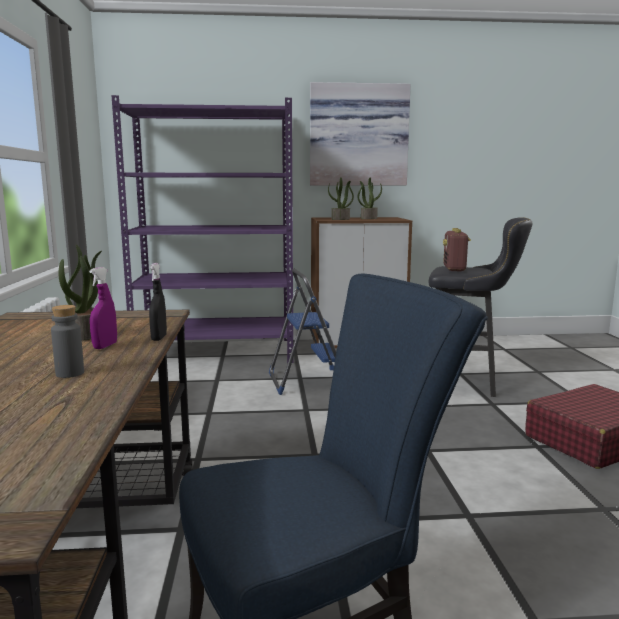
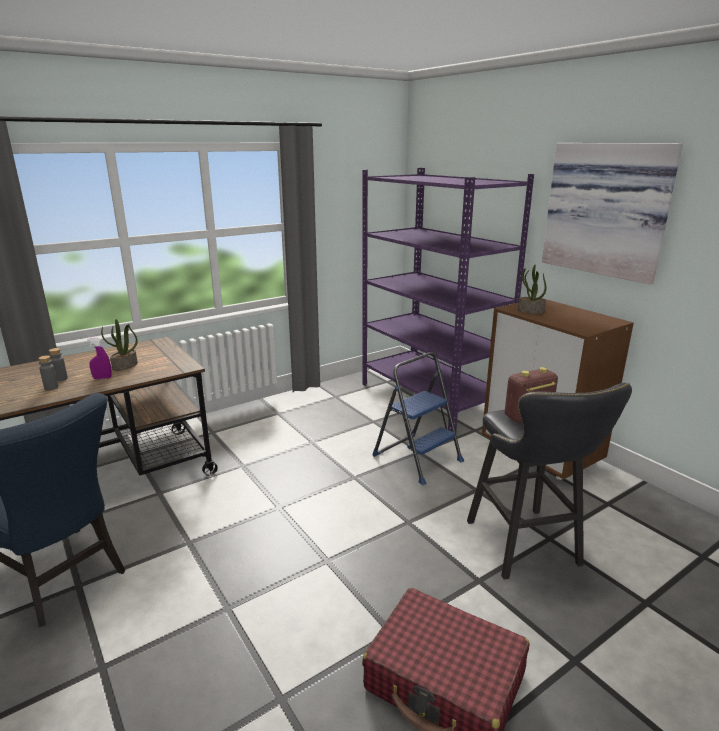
camera: 60 degrees right, 10 degrees up
(40, 367) = (61, 379): none -> grey bottle
(159, 338) = (124, 383): black spray bottle -> none
(368, 218) = (568, 317): potted plant -> none

